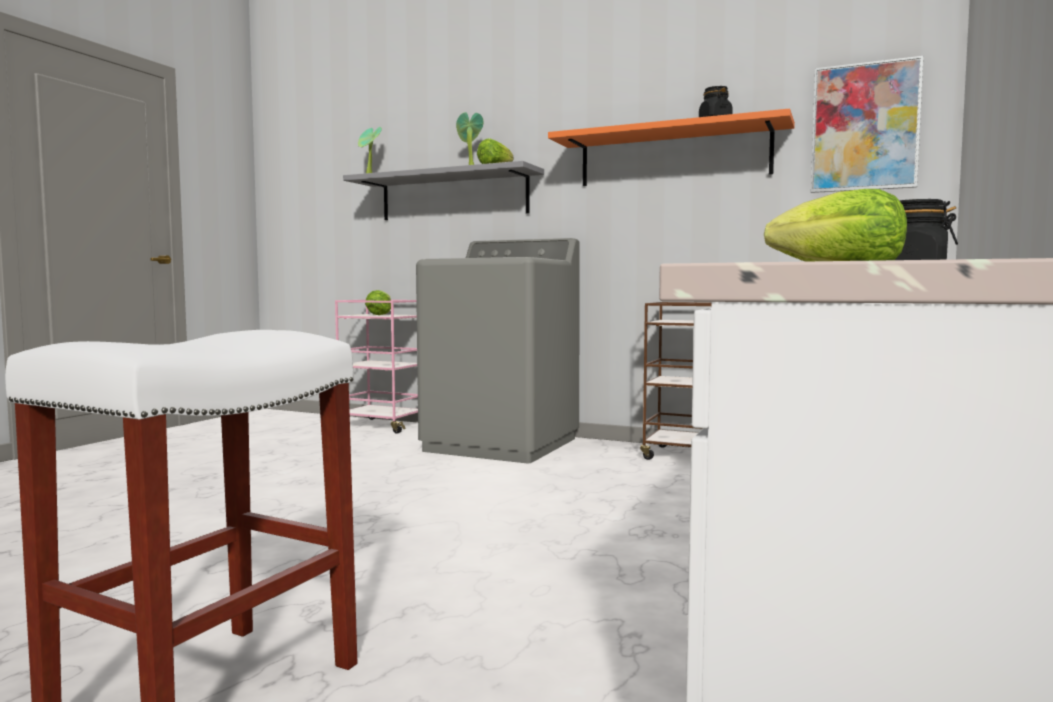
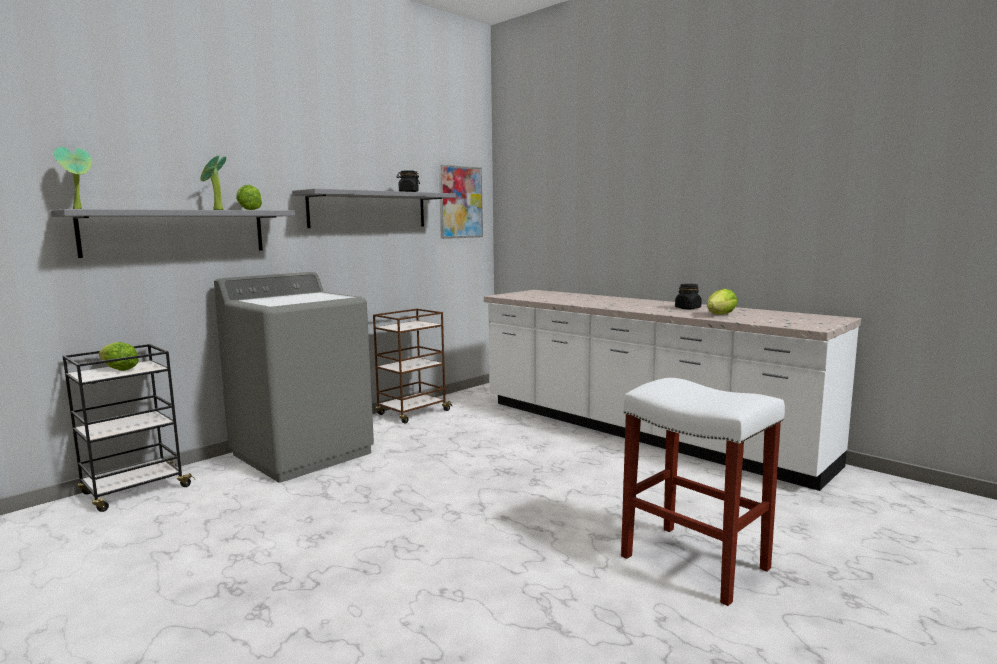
camera: 70 degrees left, 5 degrees up
(381, 426) = (134, 491): pink cart -> black cart
(673, 156) = (368, 210): orange shelf -> grey shelf

